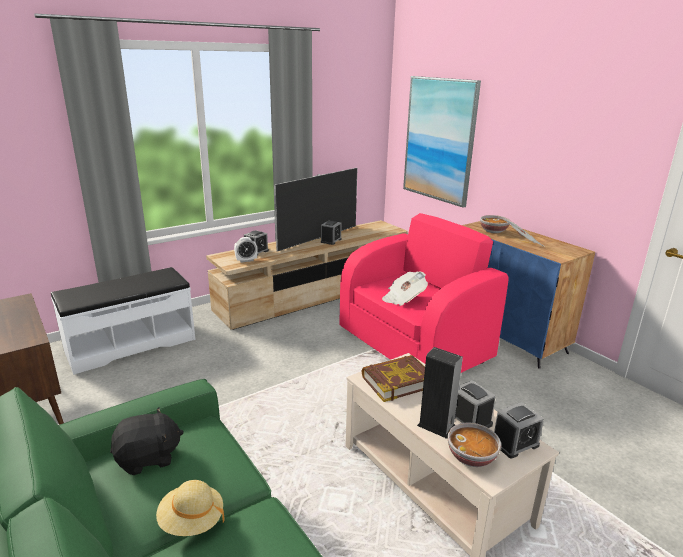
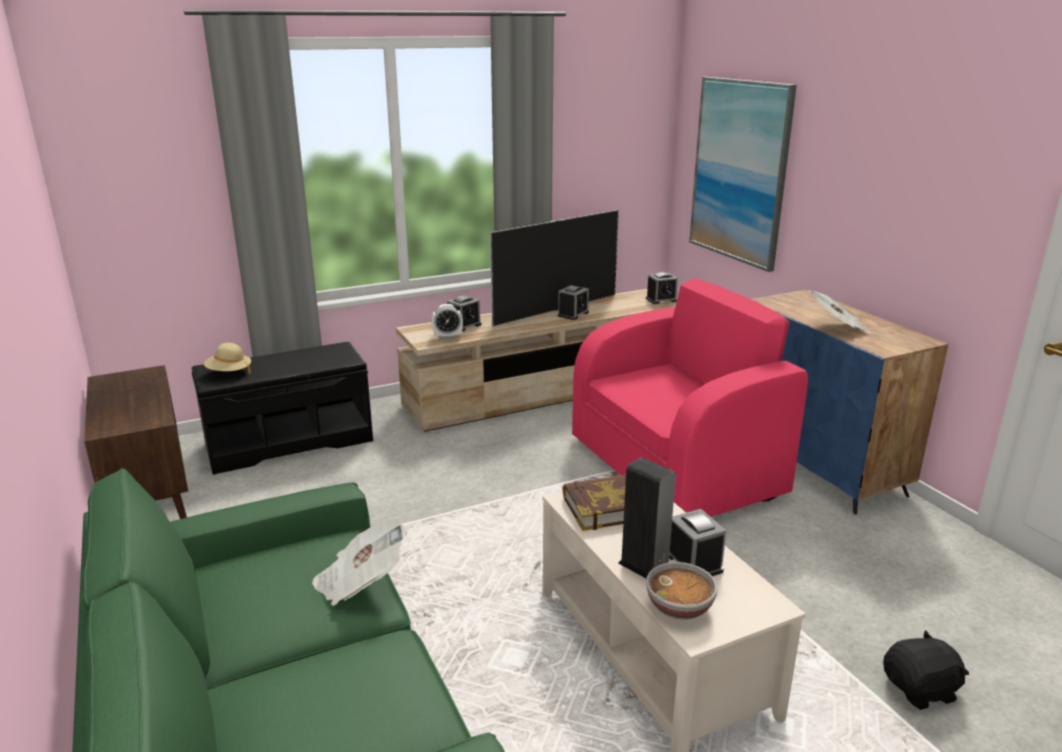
camera: 10 degrees right, 0 degrees up
(130, 344) = (289, 442): white bench -> black bench
(148, 458) = (269, 569): black plush toy -> black plush toy (920, 690)
(191, 521) = (304, 643): beige hat -> beige hat (229, 372)
(403, 299) = (656, 400): newspaper -> newspaper (360, 582)
(493, 231) = (801, 308): bowl -> none
(515, 443) = (746, 597): alarm clock -> alarm clock (661, 300)

